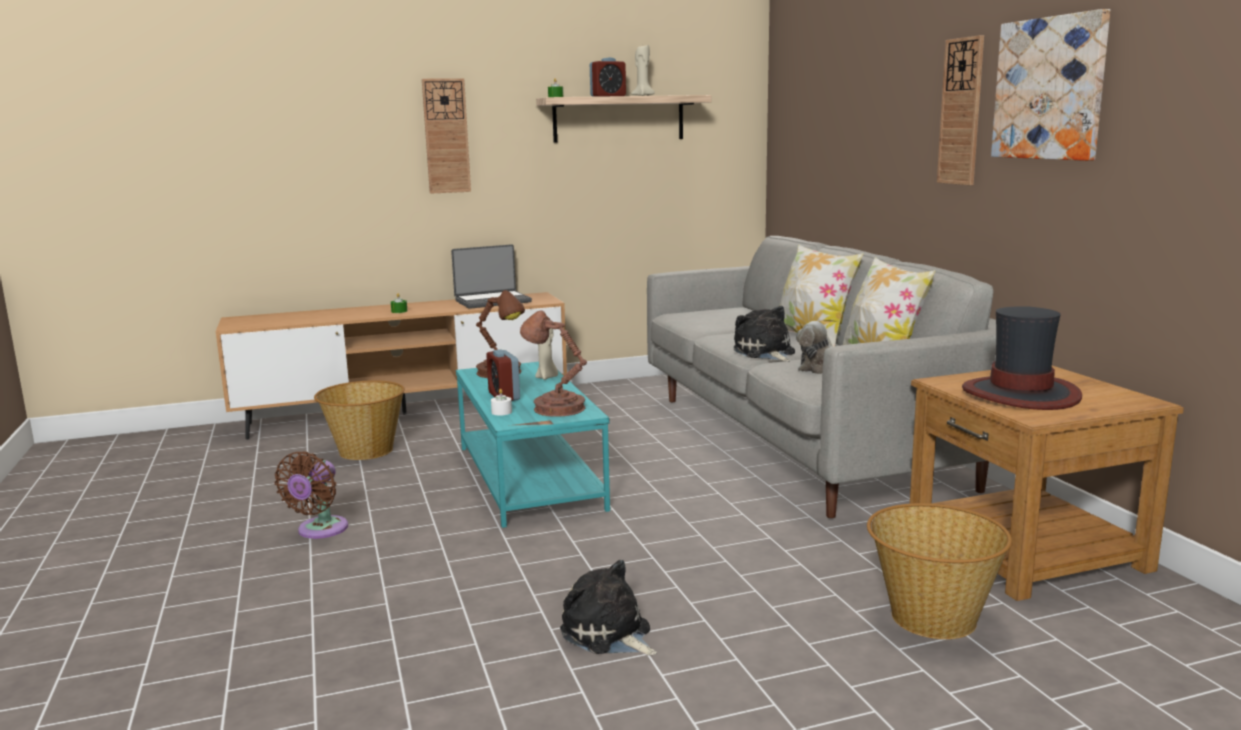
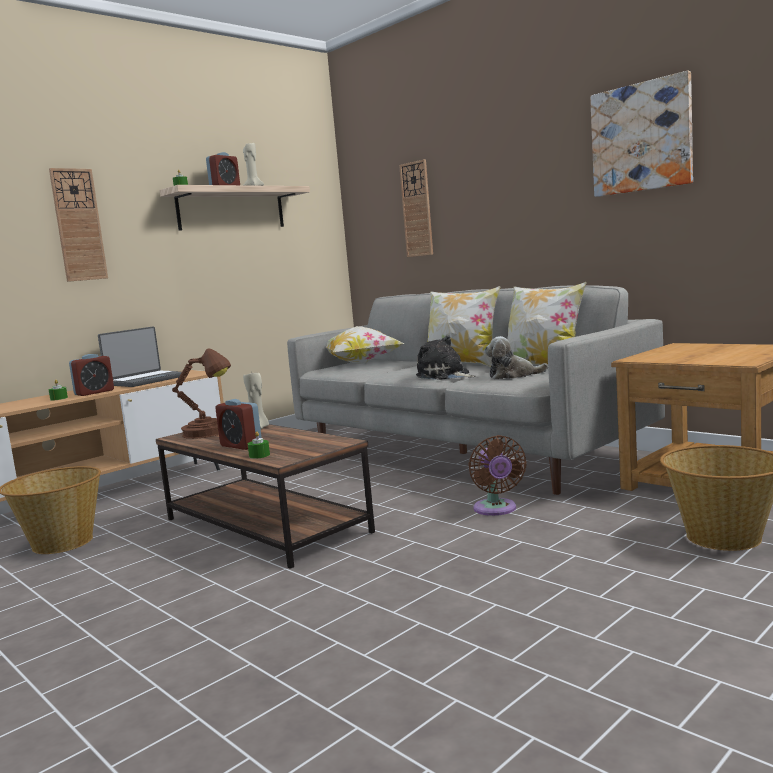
camera: 25 degrees left, 5 degrees down
(319, 530) = (90, 621): brown fan -> brown fan (496, 509)
(433, 309) = (94, 392): none -> alarm clock
(501, 412) = (259, 455): white candle -> green candle
(530, 477) = (266, 525): turquoise coffee table -> brown coffee table
(555, 408) = (306, 443): brown table lamp -> none
(608, 634) = (505, 621): plush toy -> none
(725, 313) = (361, 363): none -> pillow
(961, 112) = (555, 169): wall clock -> wall clock (417, 209)
(1021, 394) = (703, 355): hat -> none

